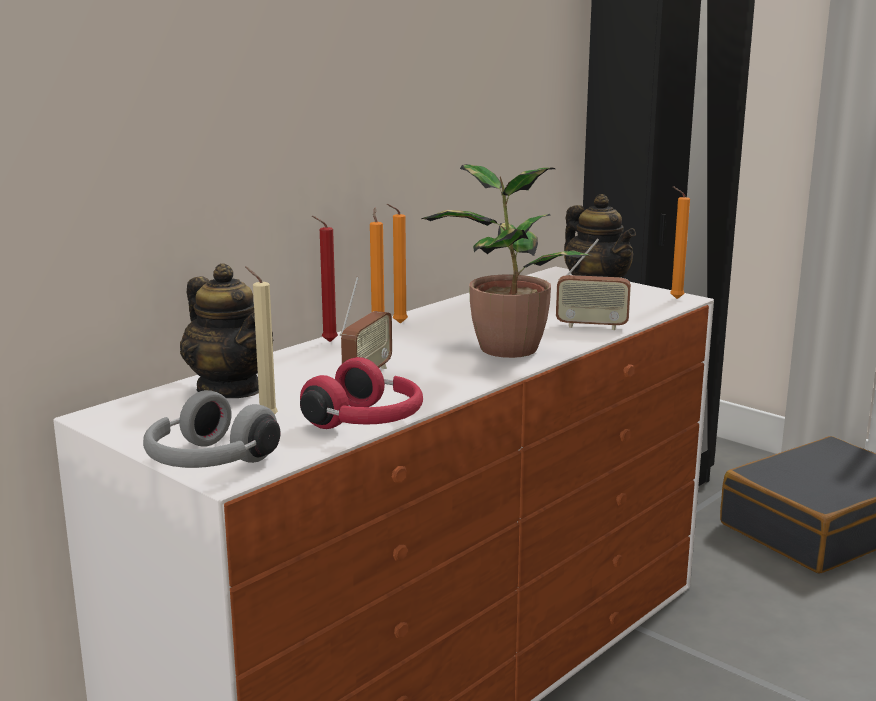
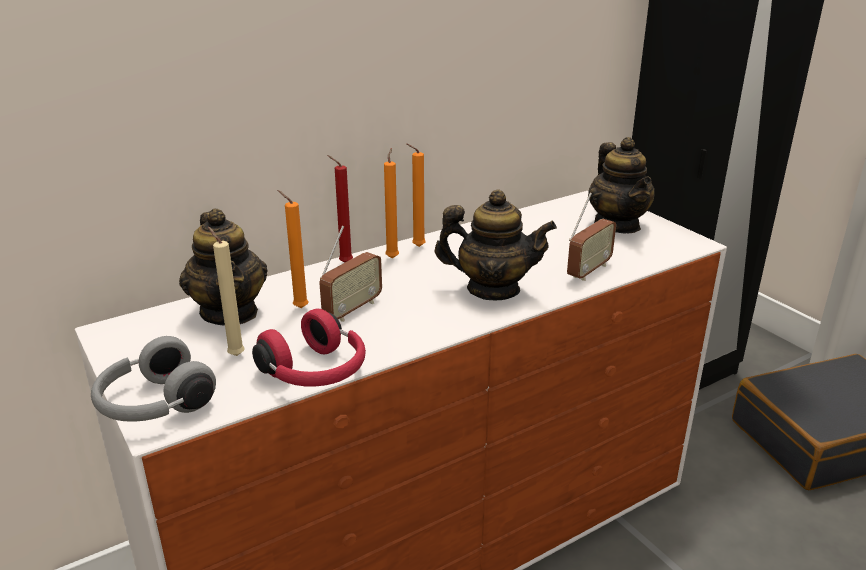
camera: 15 degrees right, 10 degrees up
(504, 347) = (493, 289): potted plant -> teapot
(591, 326) = (588, 271): radio -> radio turned 75 degrees counterclockwise
(674, 299) = (687, 242): orange candle -> orange candle (298, 307)

